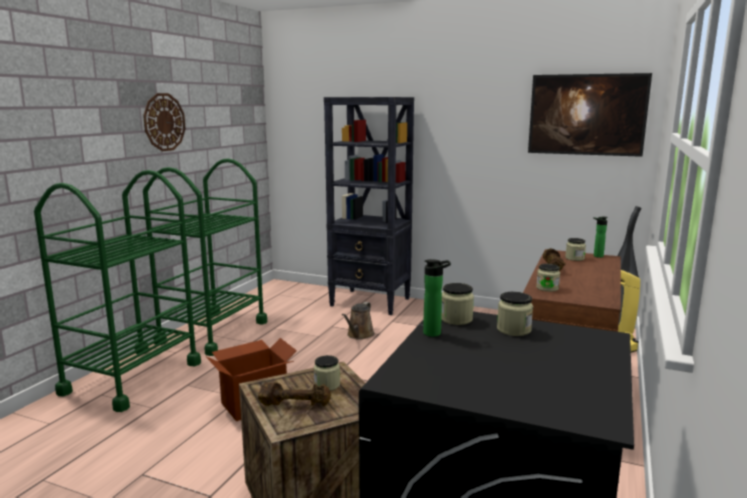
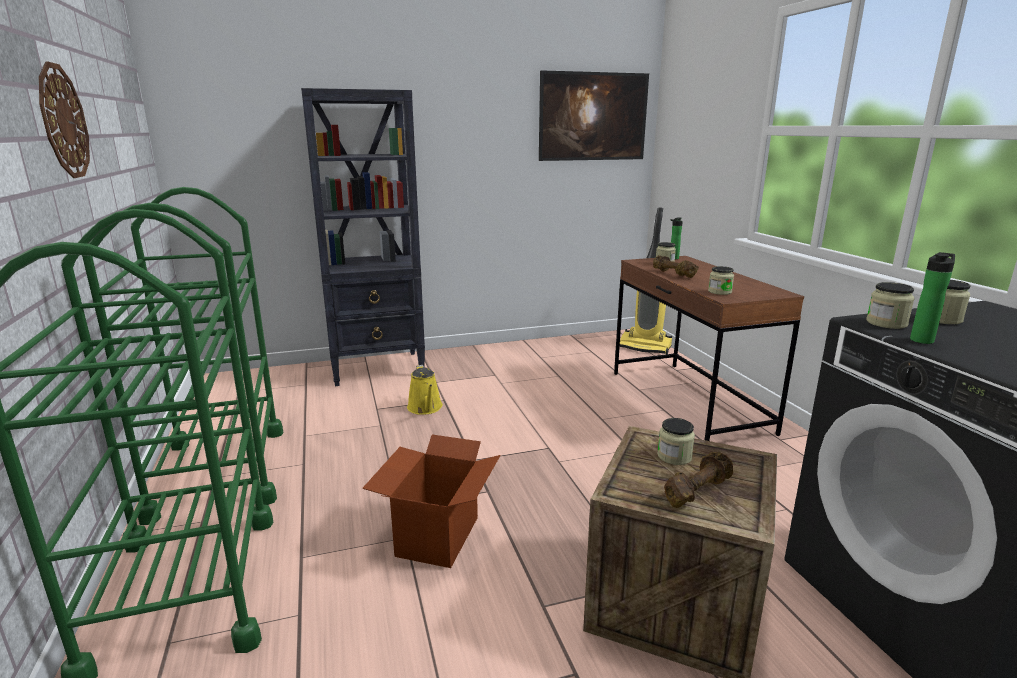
camera: 40 degrees left, 5 degrees up
(359, 335) = (425, 408): brown watering can -> yellow watering can

